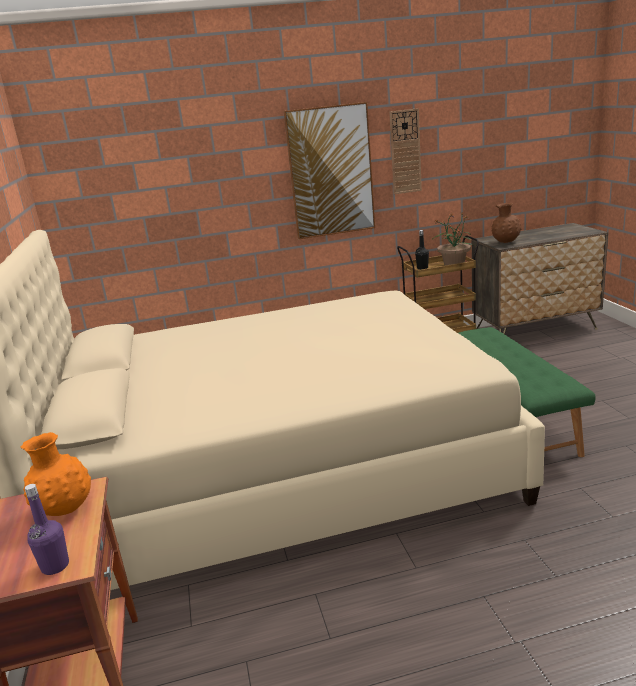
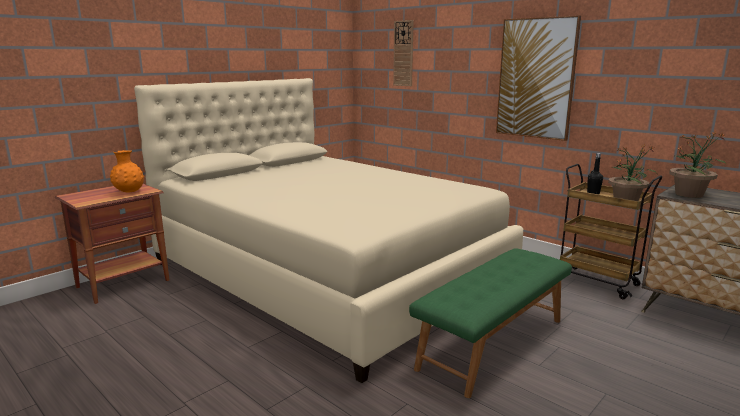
camera: 55 degrees right, 5 degrees down
(55, 566) = (83, 201): purple bottle -> none
(405, 152) = (615, 70): wall clock -> wall clock (403, 53)
(505, 242) = (689, 194): brown vase -> potted plant

